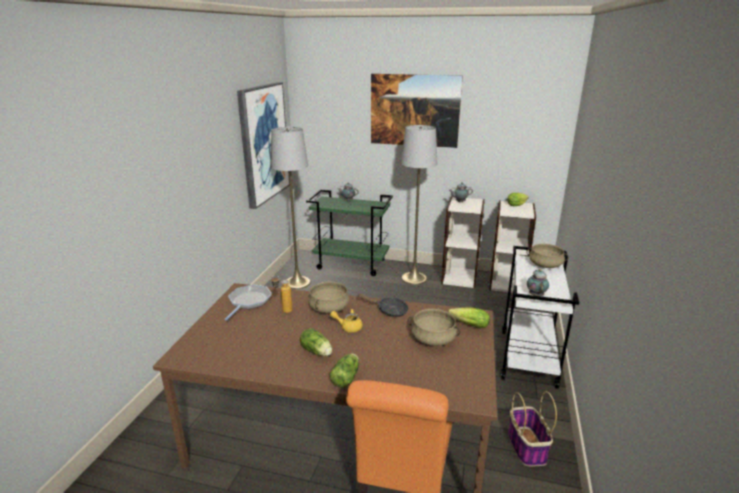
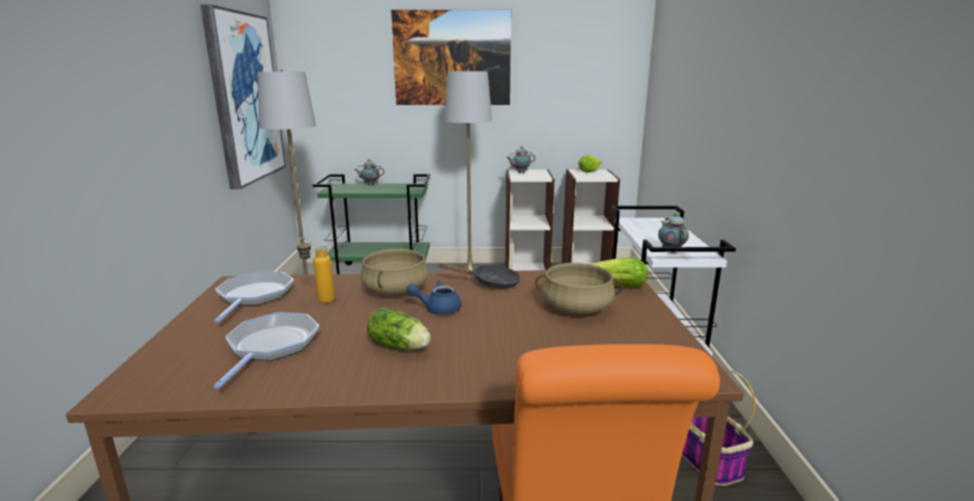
camera: 15 degrees left, 5 degrees down
(250, 340) = (271, 346): none -> frying pan
(346, 377) = (469, 375): lettuce -> none
(348, 327) = (437, 308): yellow teapot -> blue teapot
(545, 265) = (658, 223): beige cooking pot -> none

